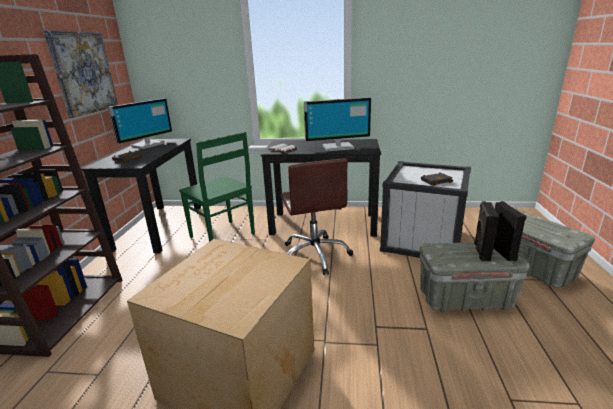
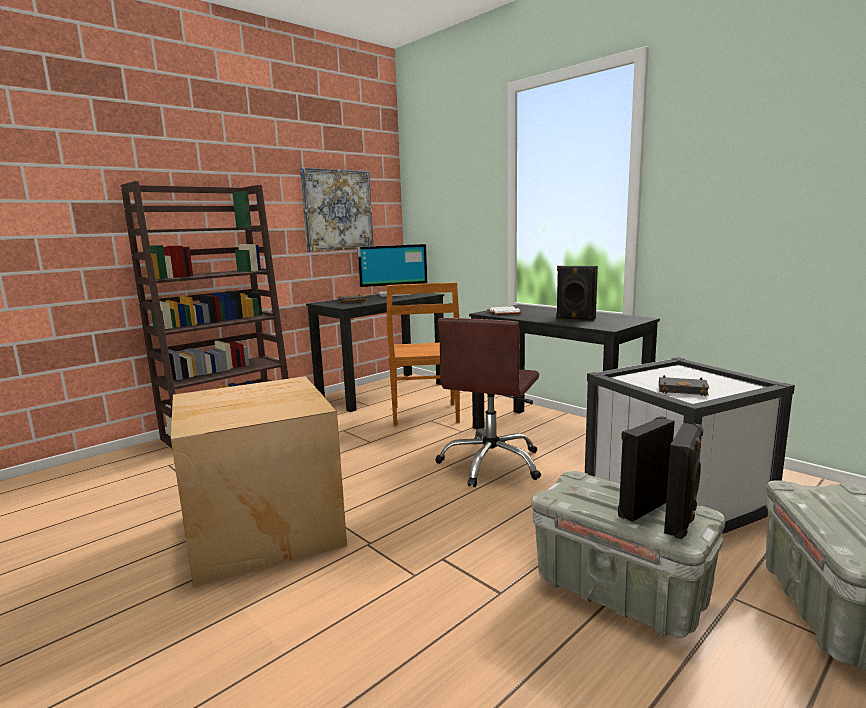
camera: 40 degrees right, 10 degrees down
(223, 236) = (425, 415): green chair -> brown chair
(337, 147) = (575, 319): monitor -> black speaker

